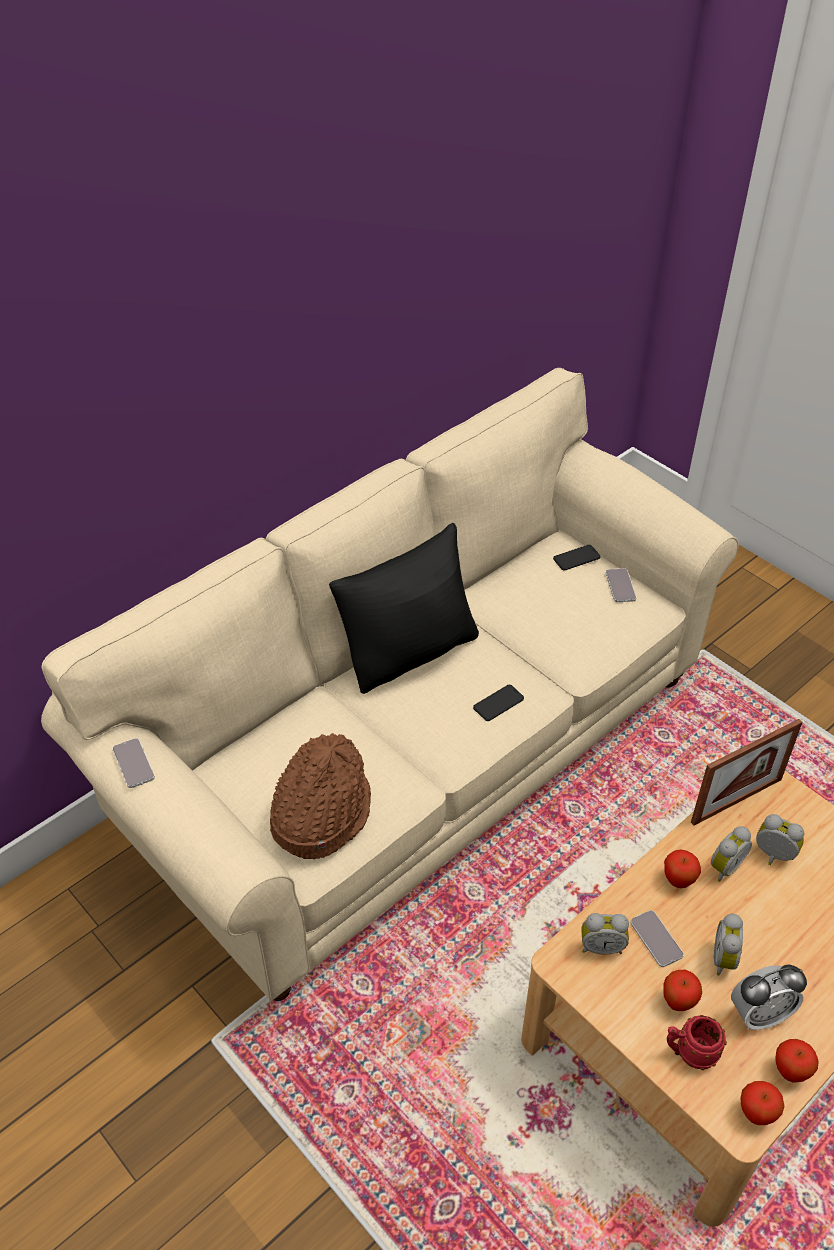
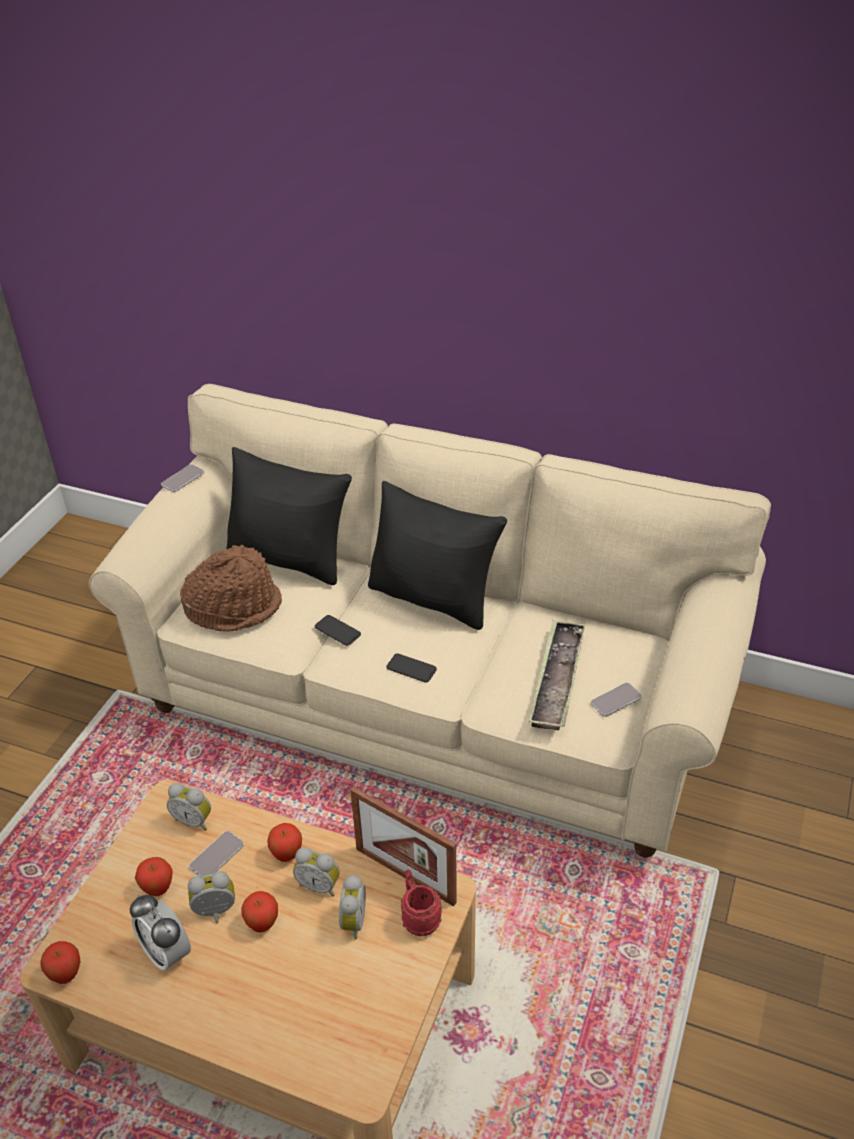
camera: 65 degrees right, 5 degrees down
(272, 740) = (290, 558): none -> black pillow
(576, 558) = (629, 658): phone -> phone (337, 630)
(576, 610) = (557, 679): none -> tray
(601, 946) = (194, 820): alarm clock -> alarm clock turned 45 degrees counterclockwise
(689, 1053) = (111, 910): red mug -> red mug (418, 917)
(790, 1071) = (115, 991): apple -> apple (262, 924)

